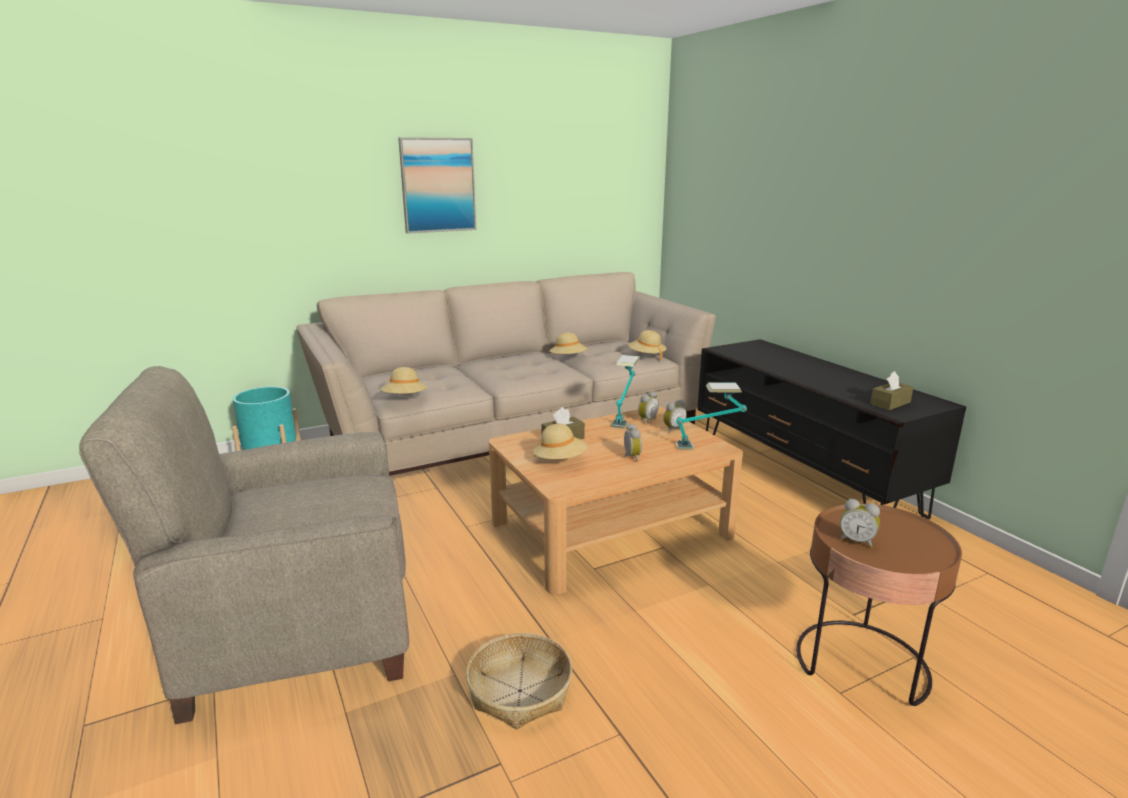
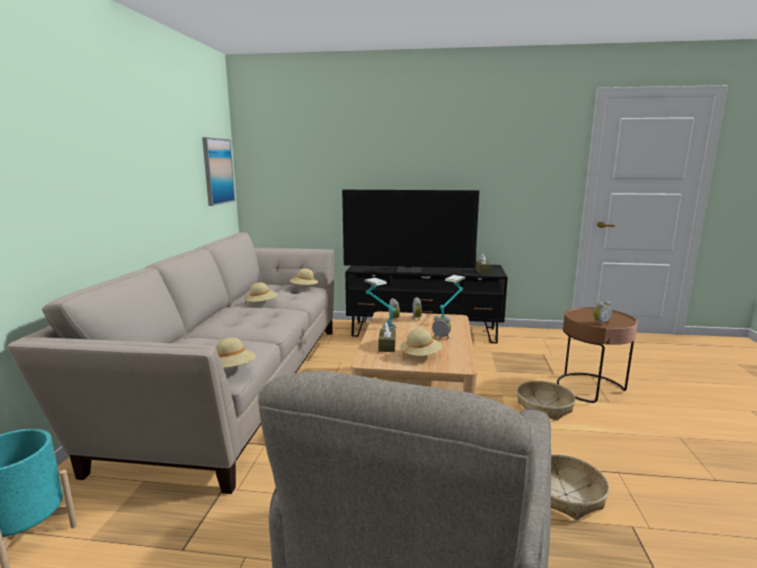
camera: 55 degrees left, 5 degrees down
(438, 185) = (112, 163): picture -> picture (217, 171)
(726, 628) = (544, 407): none -> basket
(781, 369) = (409, 270): none -> television

